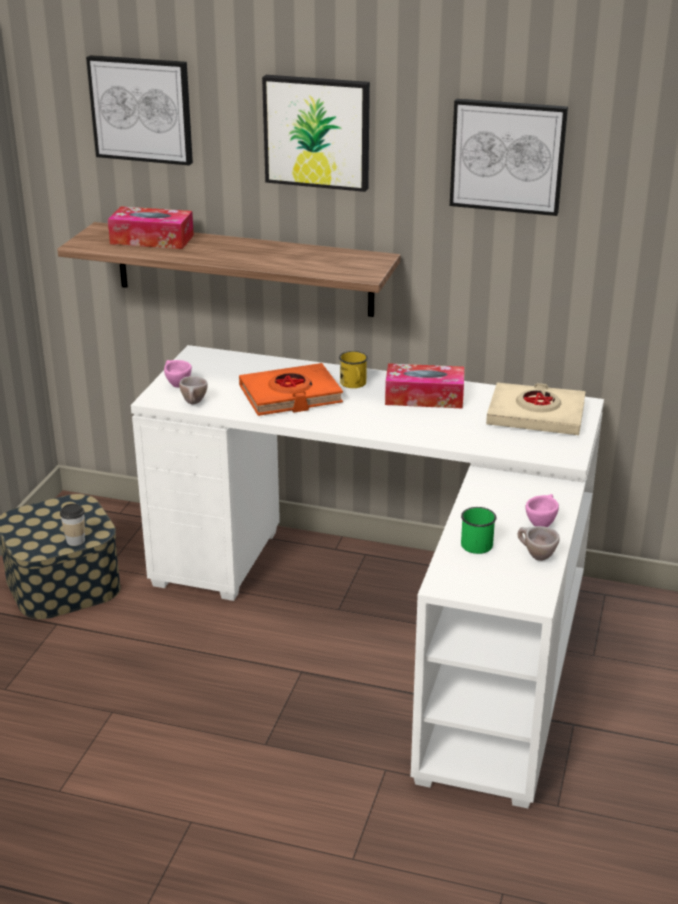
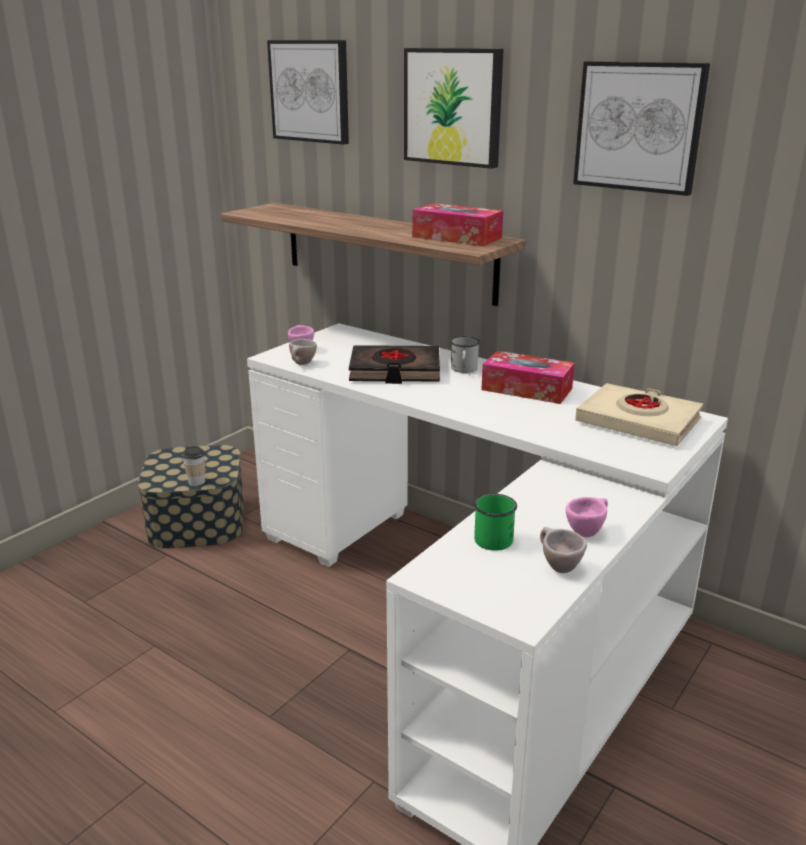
camera: 20 degrees right, 5 degrees down
(152, 239) = (305, 214): tissue box -> tissue box (457, 237)
(290, 396) = (395, 371): orange book -> black book
(354, 384) = (464, 370): yellow mug -> white mug

